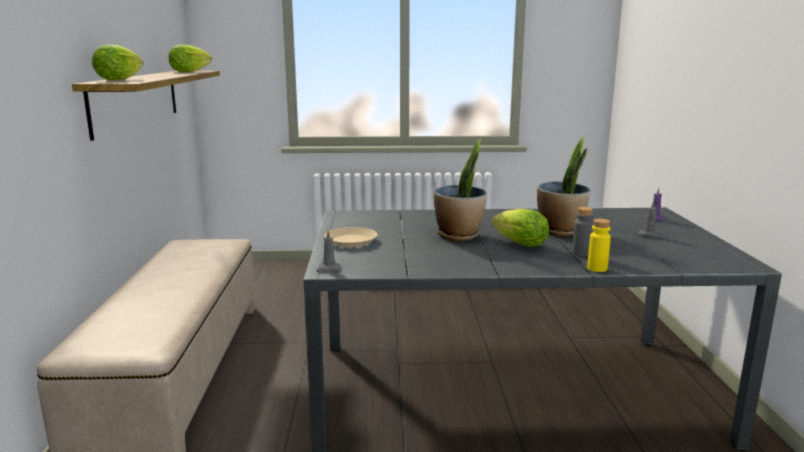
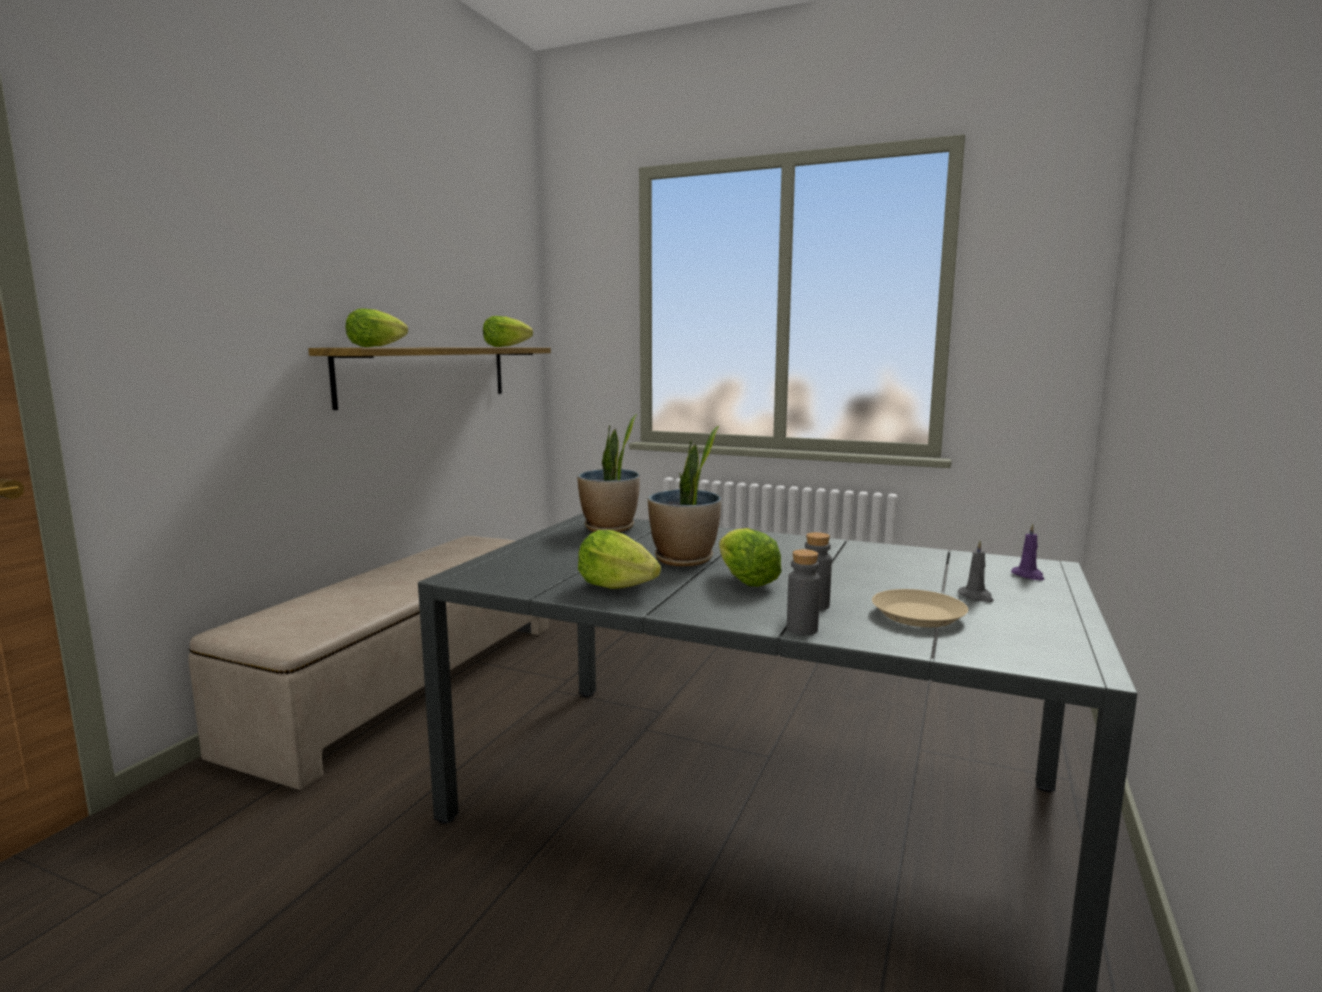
camera: 25 degrees right, 5 degrees down
(328, 269) = (461, 575): grey candle -> none
(351, 241) = (544, 549): beige plate -> beige plate (919, 615)
(449, 260) = (616, 587): none -> lettuce
(560, 230) = (838, 572): potted plant -> potted plant (610, 528)
(597, 268) = (802, 629): yellow bottle -> grey bottle

